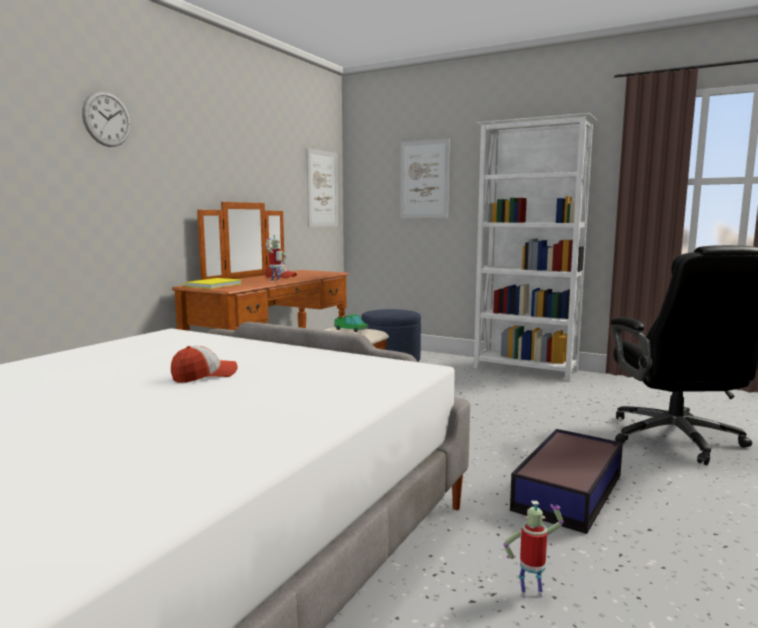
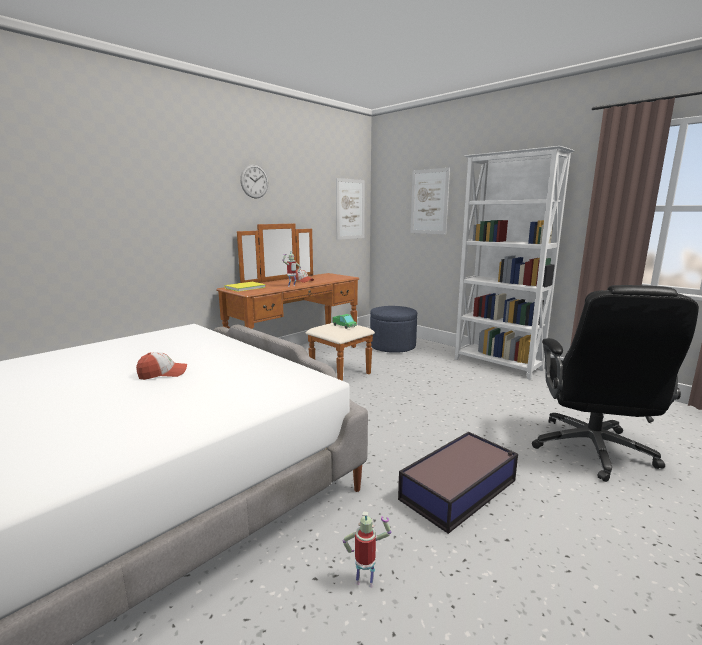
camera: 15 degrees right, 5 degrees up
(107, 119) = (162, 169): wall clock -> wall clock (254, 181)

